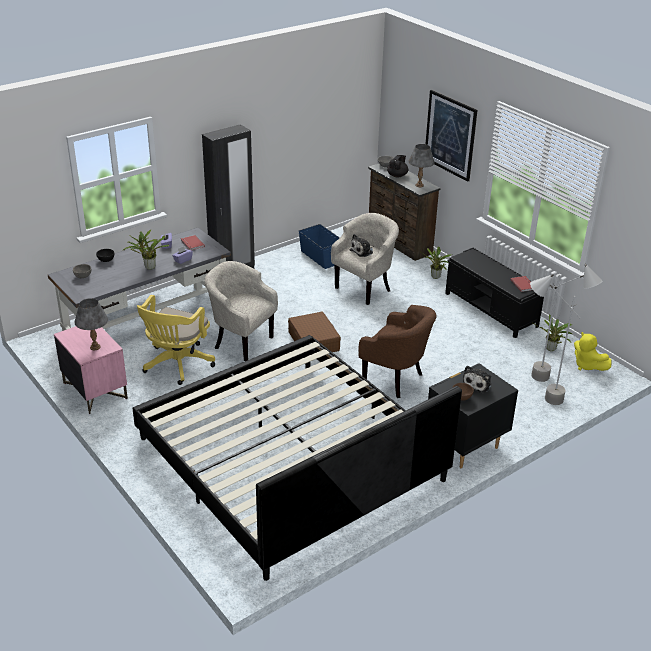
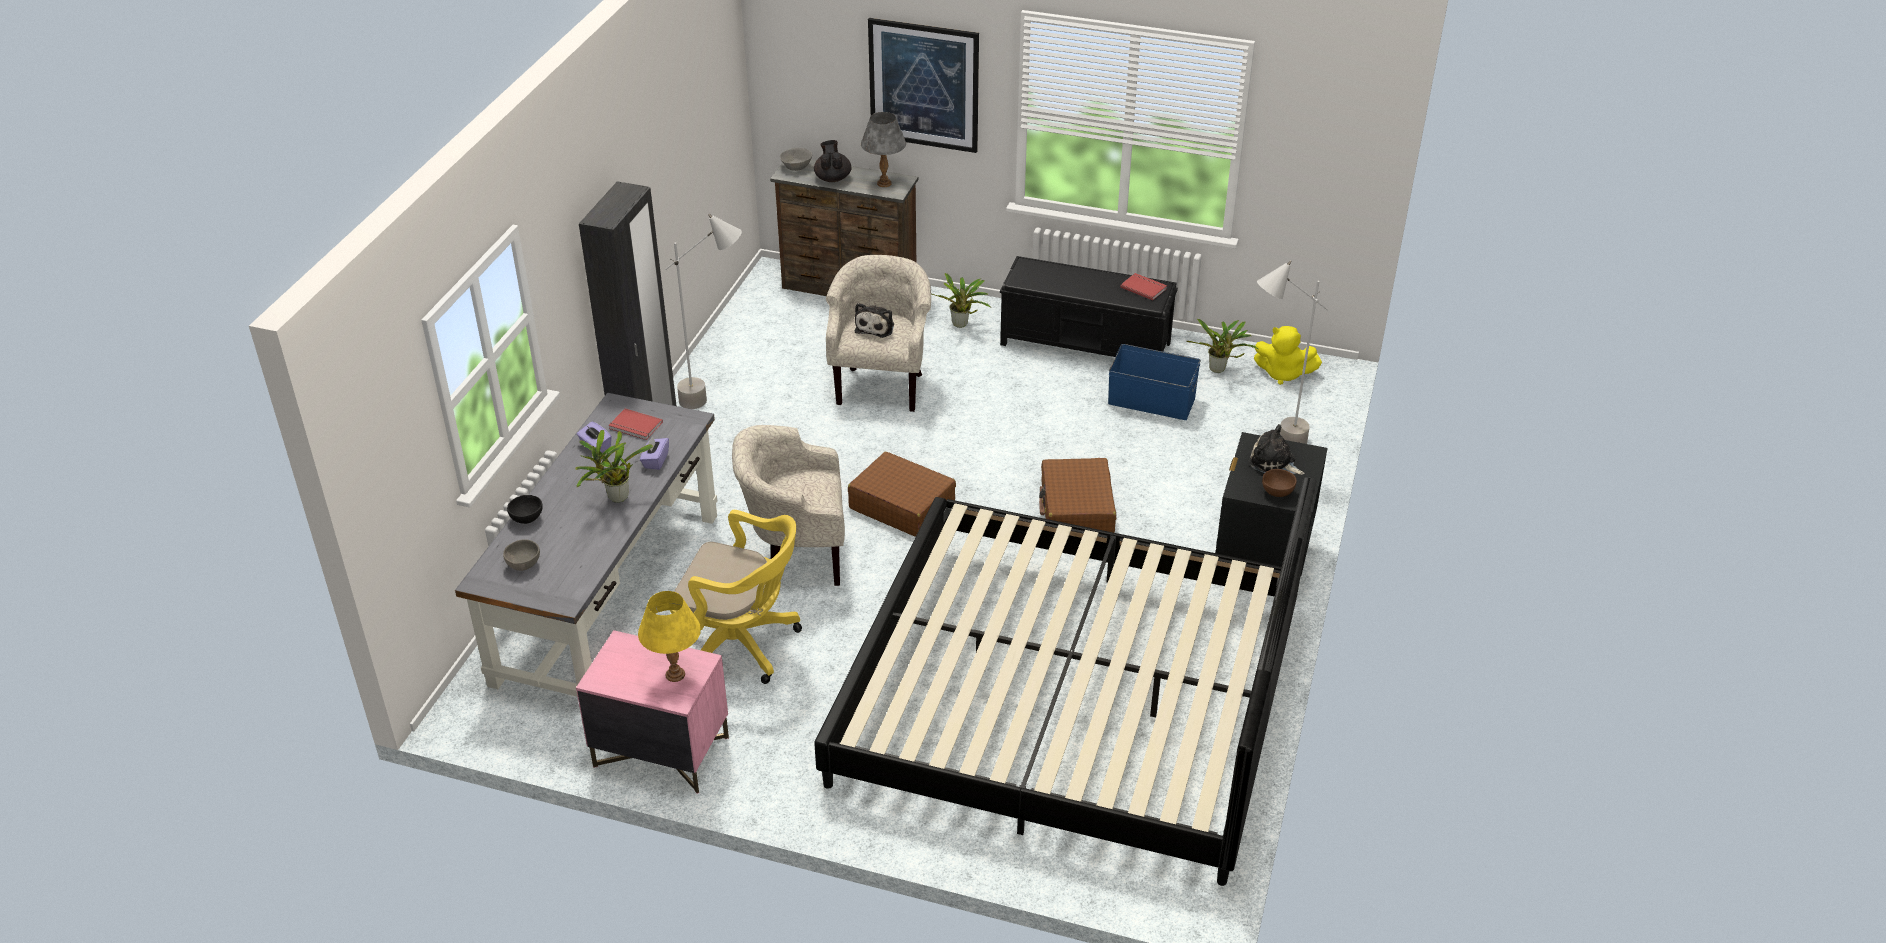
camera: 35 degrees left, 5 degrees up
(95, 347) = (675, 674): grey table lamp -> yellow table lamp
(176, 365) = (741, 645): yellow office chair -> yellow office chair turned 60 degrees counterclockwise
(320, 257) = (758, 362): blue storage box -> blue storage box (1151, 402)
(396, 380) = (1076, 510): brown armchair -> brown suitcase
(477, 384) = (1274, 463): plush toy -> plush toy turned 135 degrees clockwise
(554, 381) = (1268, 415): grey floor lamp -> grey floor lamp (716, 400)

